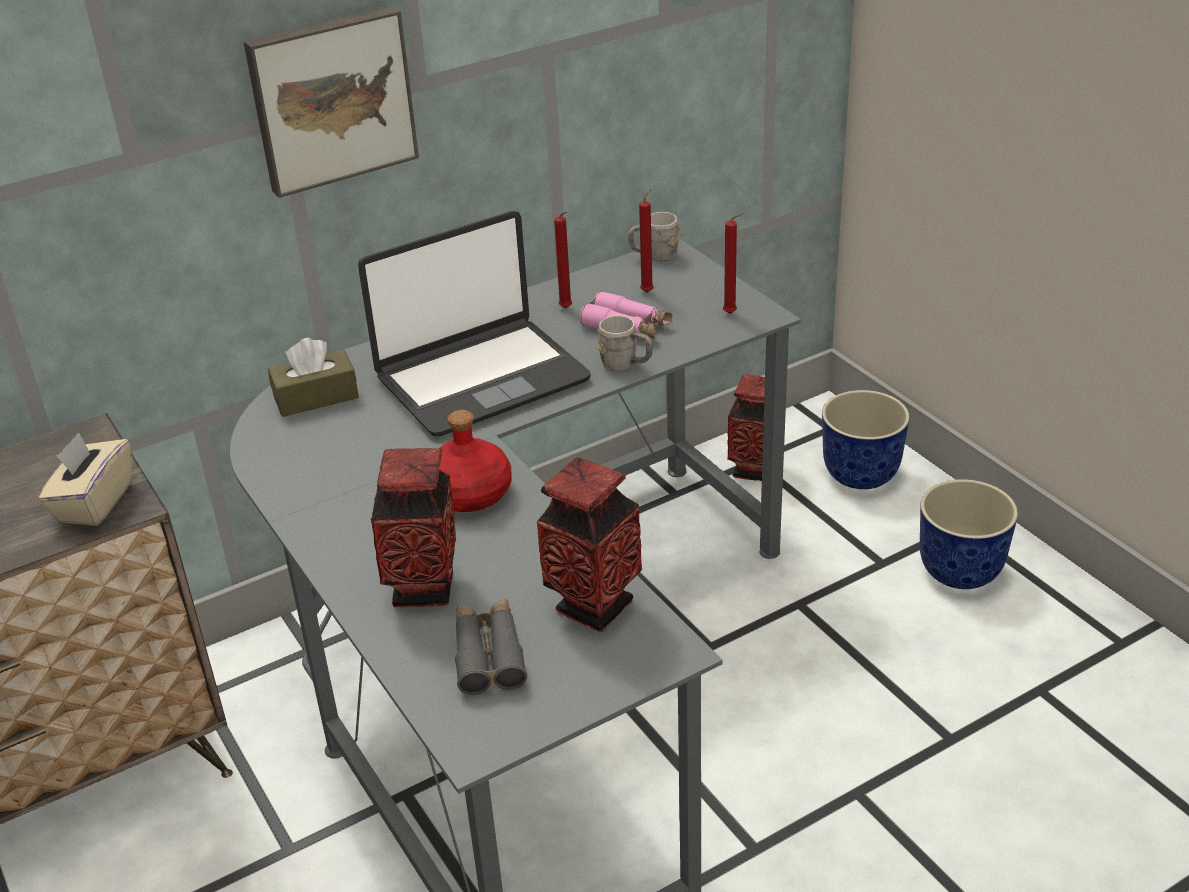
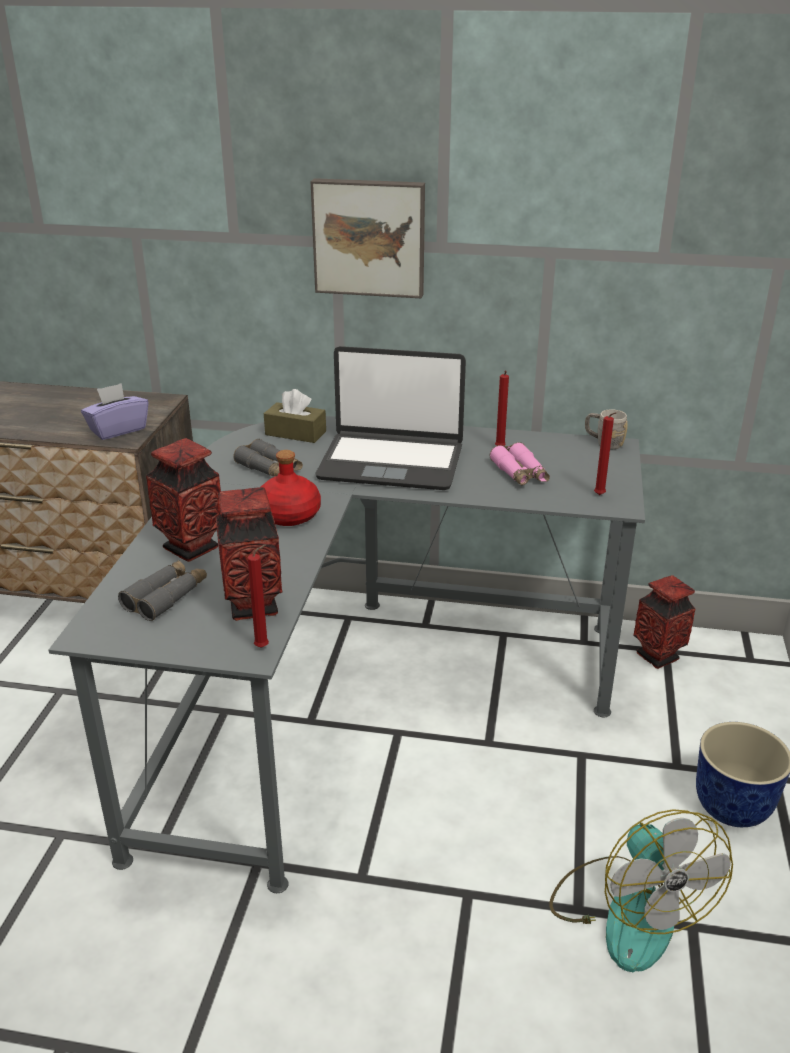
camera: 40 degrees right, 5 degrees down
(94, 502) = (118, 430): beige tissue box -> purple tissue box
(357, 453) = (269, 468): none -> grey binoculars
(625, 365) = (484, 493): grey mug -> none
(648, 291) = (566, 460): red candle -> red candle (264, 647)
(860, 474) = (735, 700): planter -> none
(985, 712) = (628, 911): none -> fan

